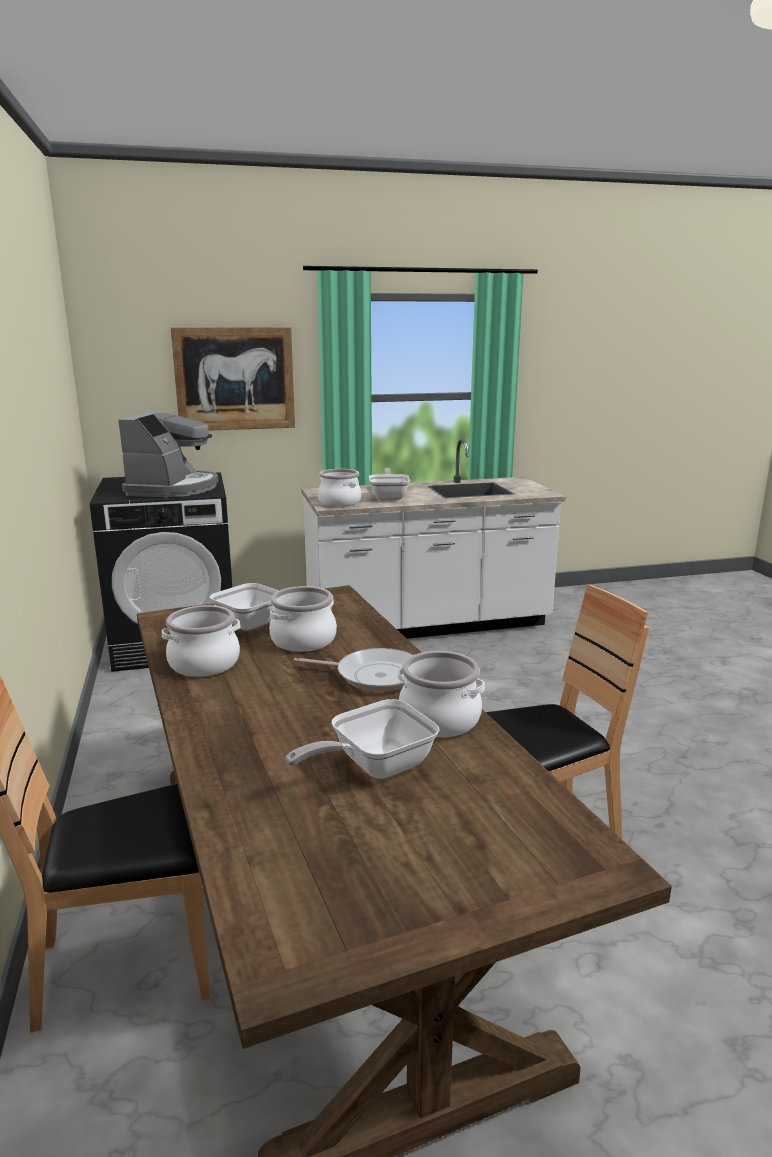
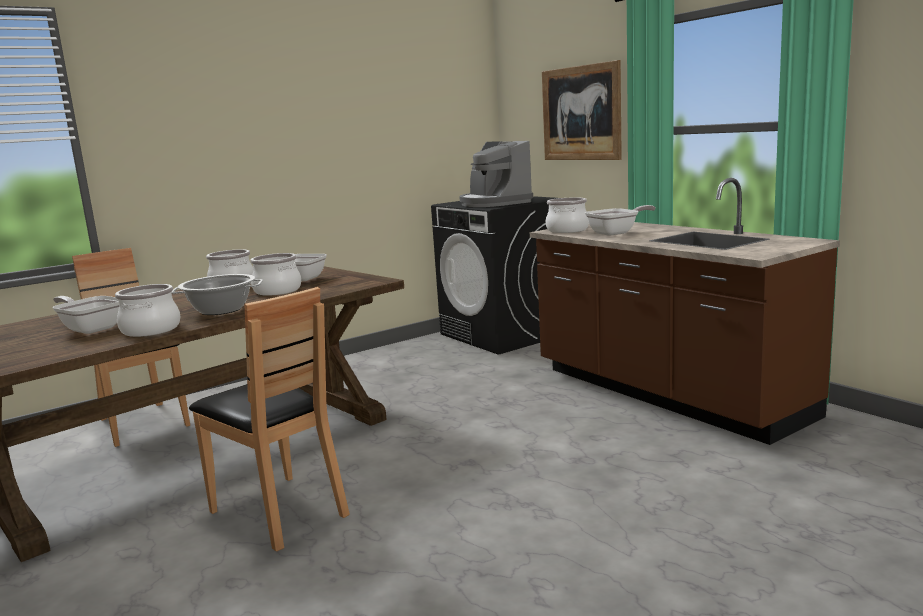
camera: 70 degrees right, 5 degrees down
(173, 488) = (494, 203): coffee machine -> coffee machine turned 75 degrees clockwise
(374, 675) = (221, 310): frying pan -> cooking pot
(427, 625) = (666, 393): white counter -> brown counter

